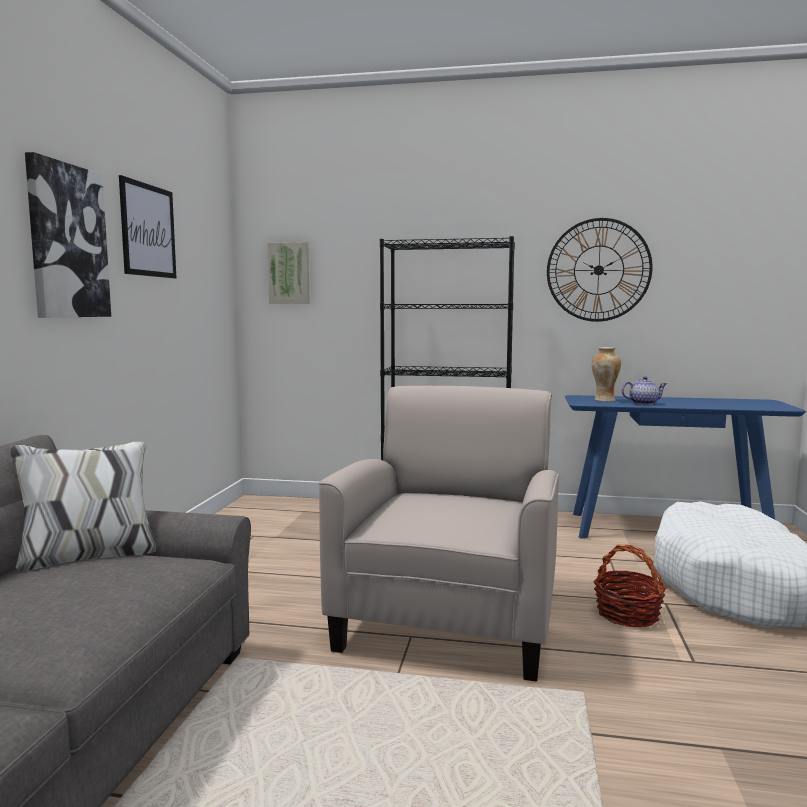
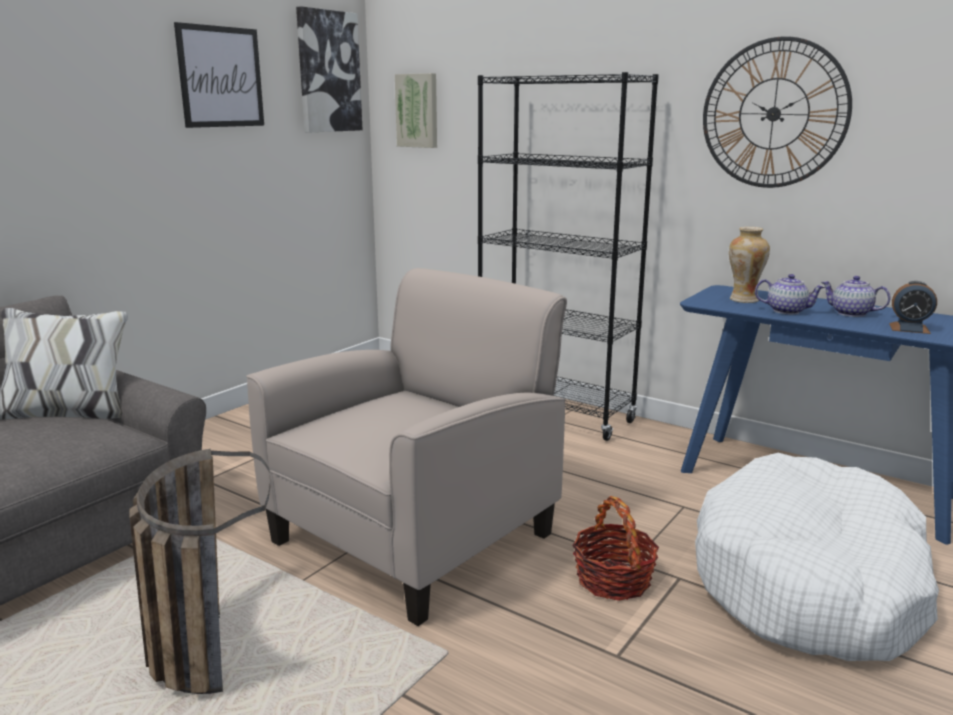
camera: 25 degrees right, 10 degrees up
(67, 241) = (102, 102): picture -> picture (328, 72)
(366, 746) = (200, 640): none -> basket
(680, 401) = (850, 313): none -> teapot
(728, 405) = (909, 328): none -> alarm clock

